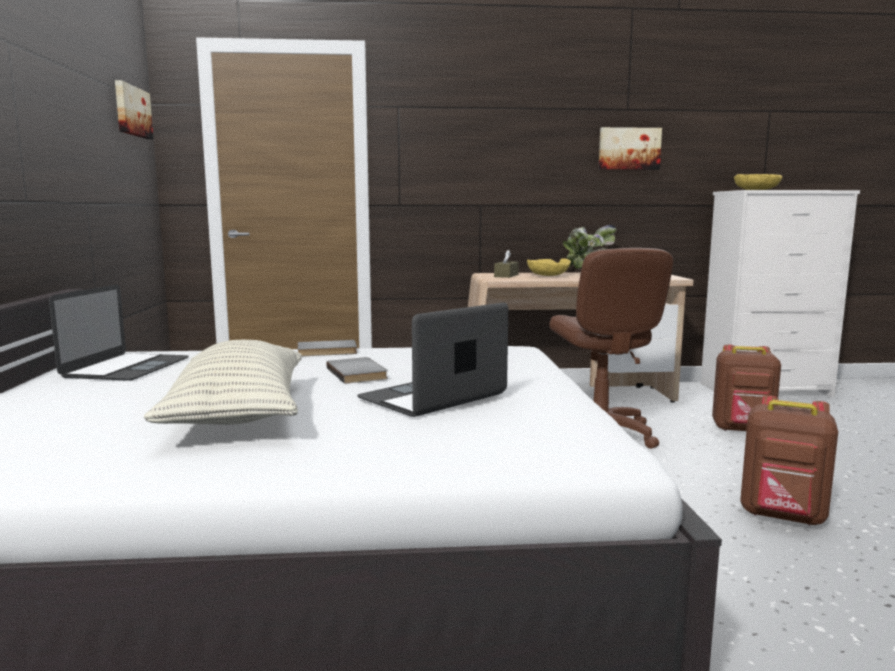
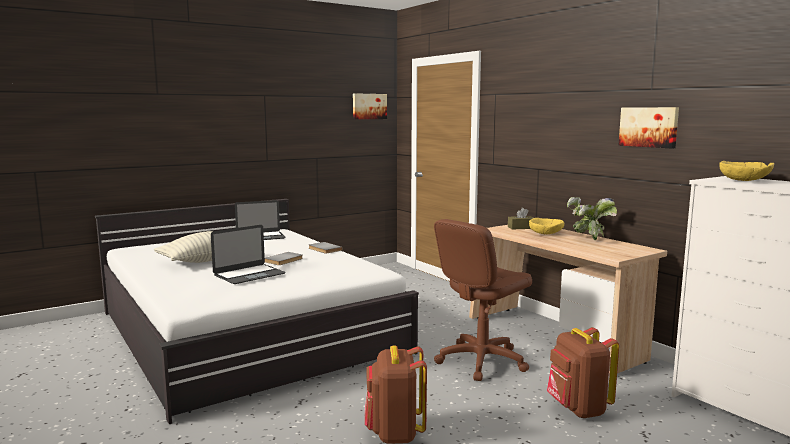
camera: 60 degrees right, 0 degrees up
(433, 396) = (249, 274): laptop -> laptop turned 120 degrees clockwise

